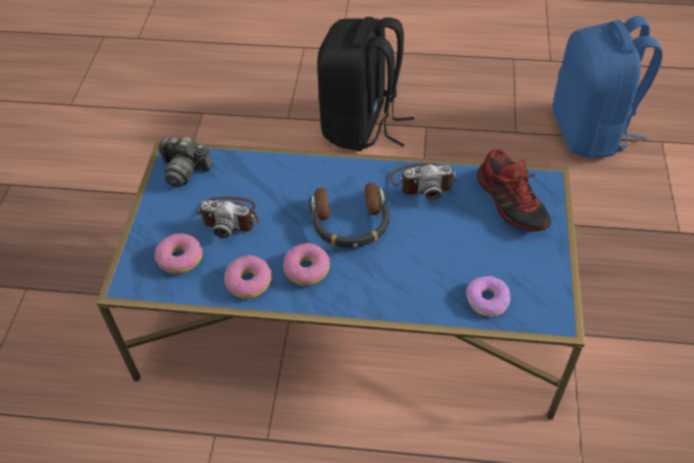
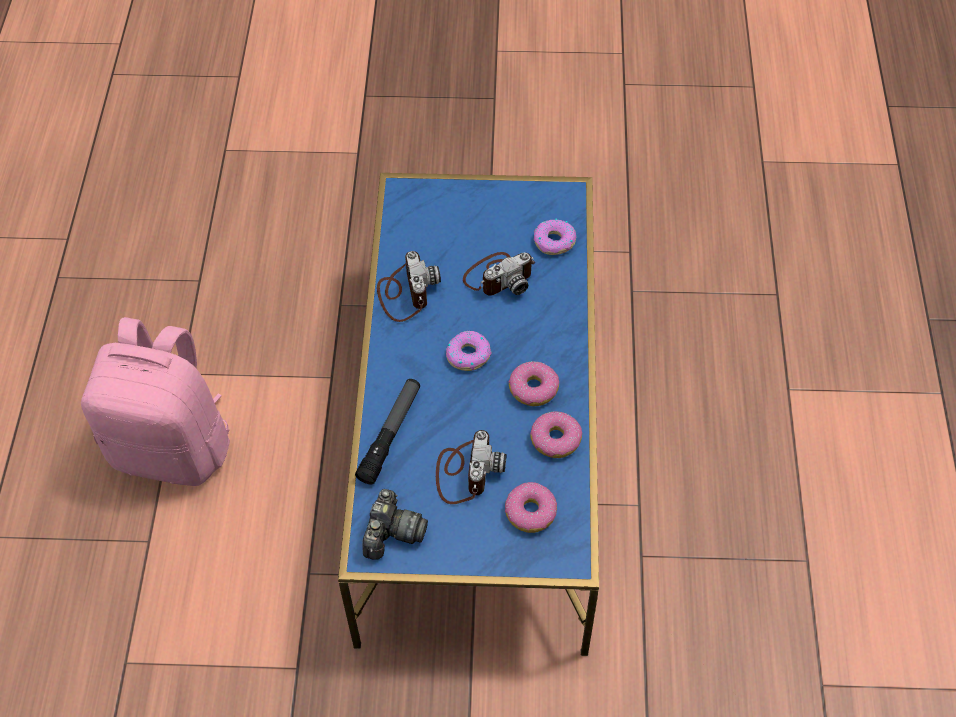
camera: 95 degrees left, 5 degrees up
(275, 170) = (390, 434): none -> flashlight
(350, 223) = (468, 355): headphones -> donut
(361, 126) = (174, 447): black backpack -> pink backpack
(441, 251) = (499, 276): none -> camera
(512, 202) = (431, 219): shoe -> none
(590, 132) = (205, 210): blue backpack -> none

